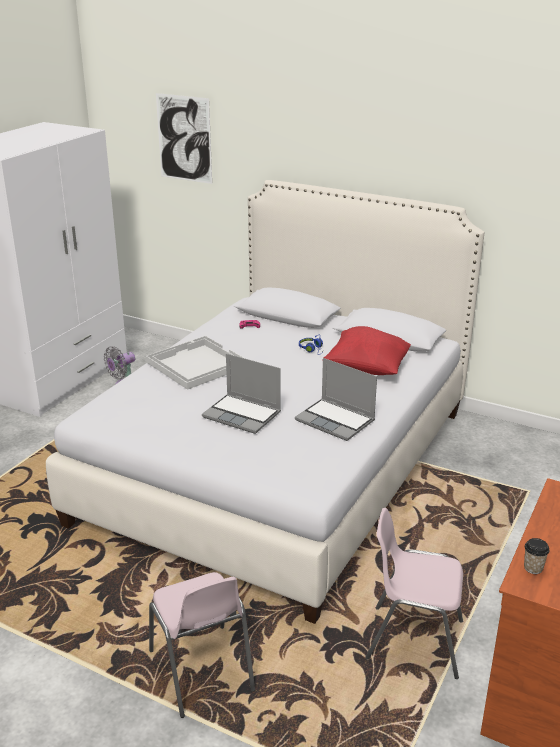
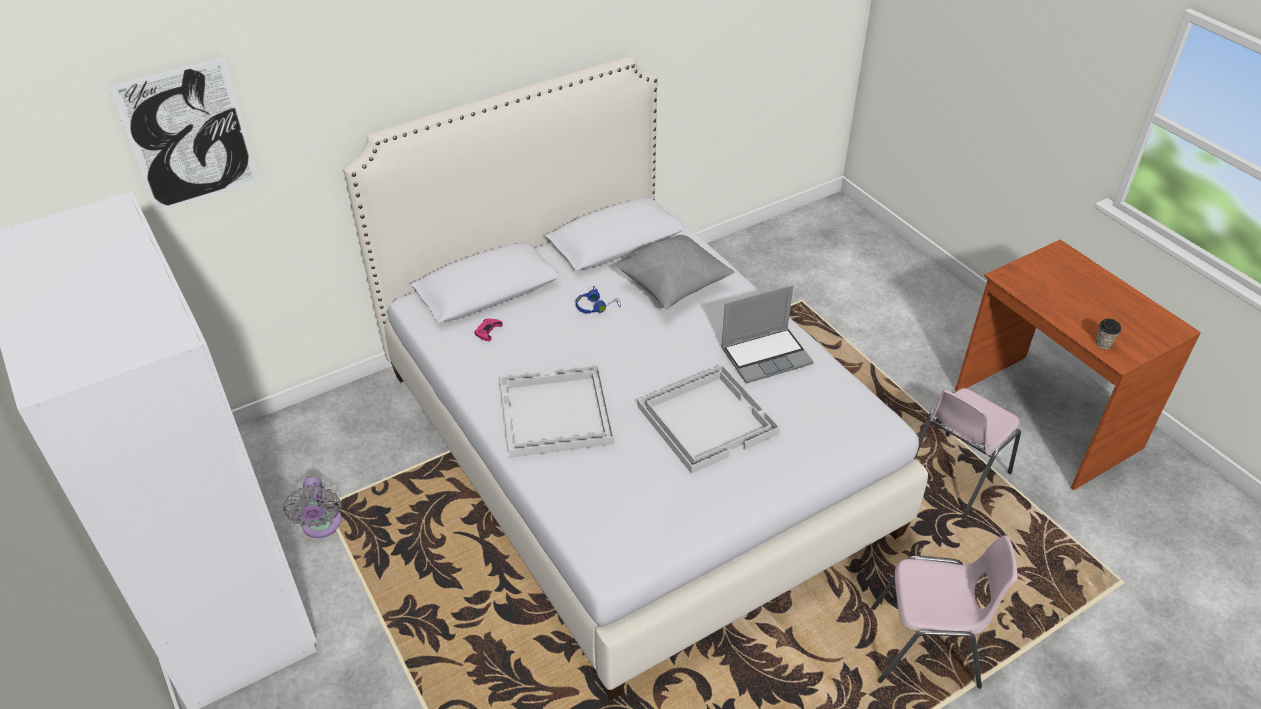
camera: 60 degrees left, 15 degrees up
(243, 415) = (707, 419): laptop -> white tray
(366, 368) = (673, 287): red pillow -> grey pillow

